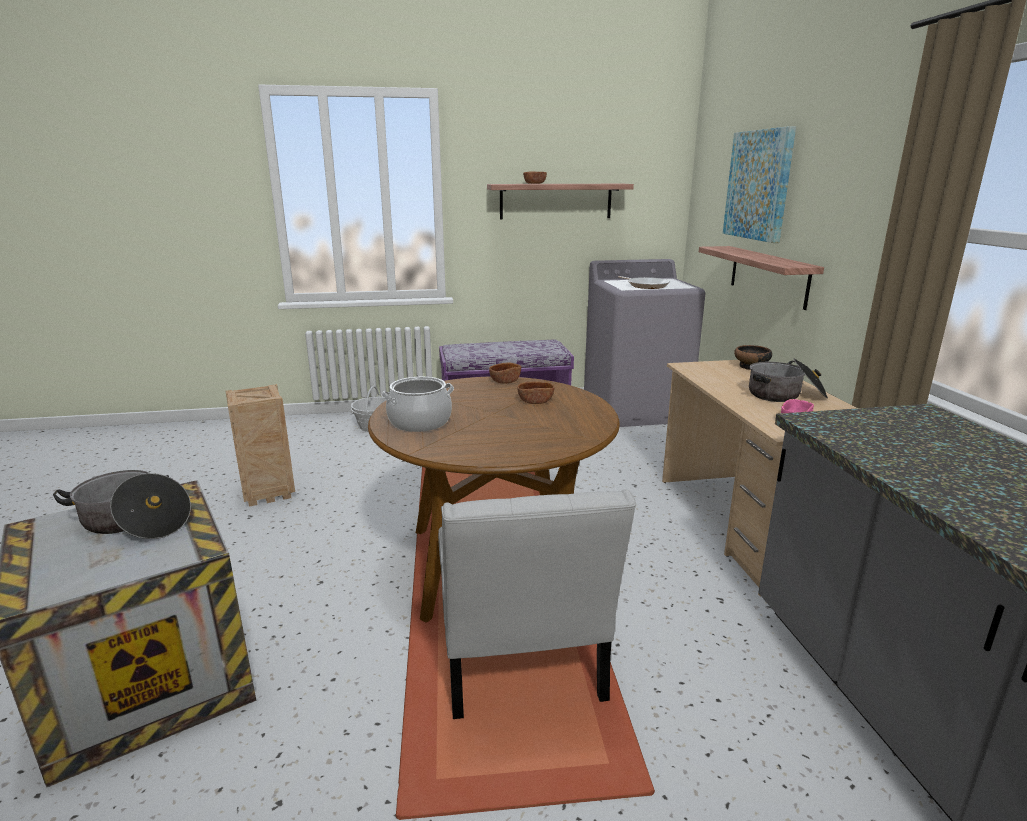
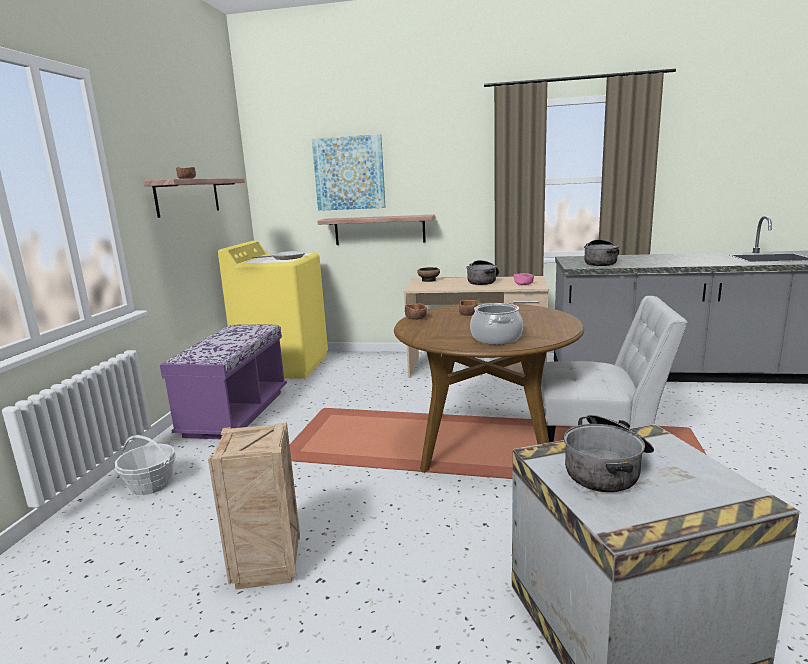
camera: 70 degrees left, 5 degrees down
(636, 410) = (284, 365): grey washing machine -> yellow washing machine
(895, 440) = (601, 262): none -> cooking pot

